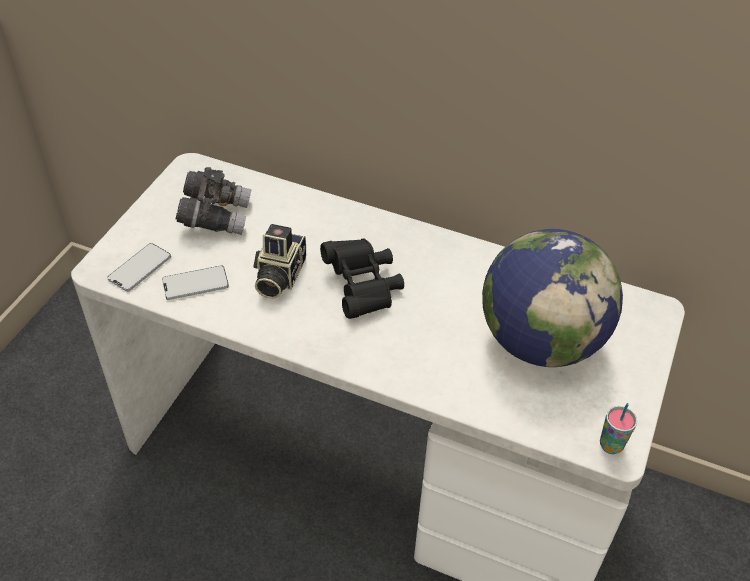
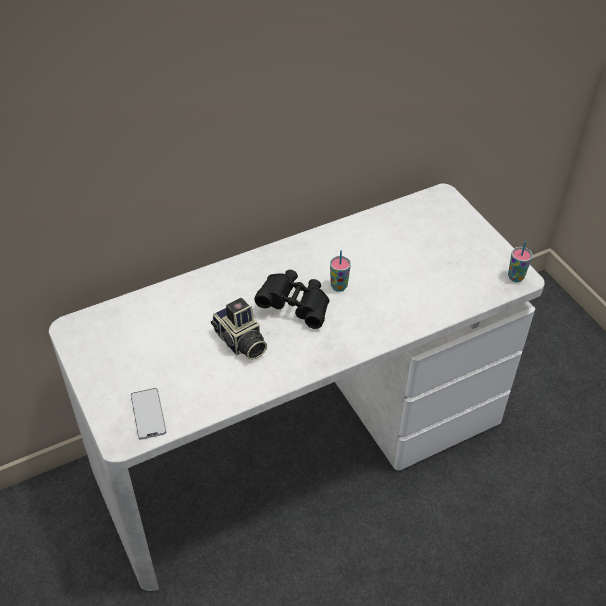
camera: 50 degrees left, 0 degrees up
(195, 284) = (199, 390): phone -> none
(215, 216) = (143, 343): grey binoculars -> none
(424, 303) = (339, 286): none -> cup
(540, 341) = (419, 256): globe -> none

